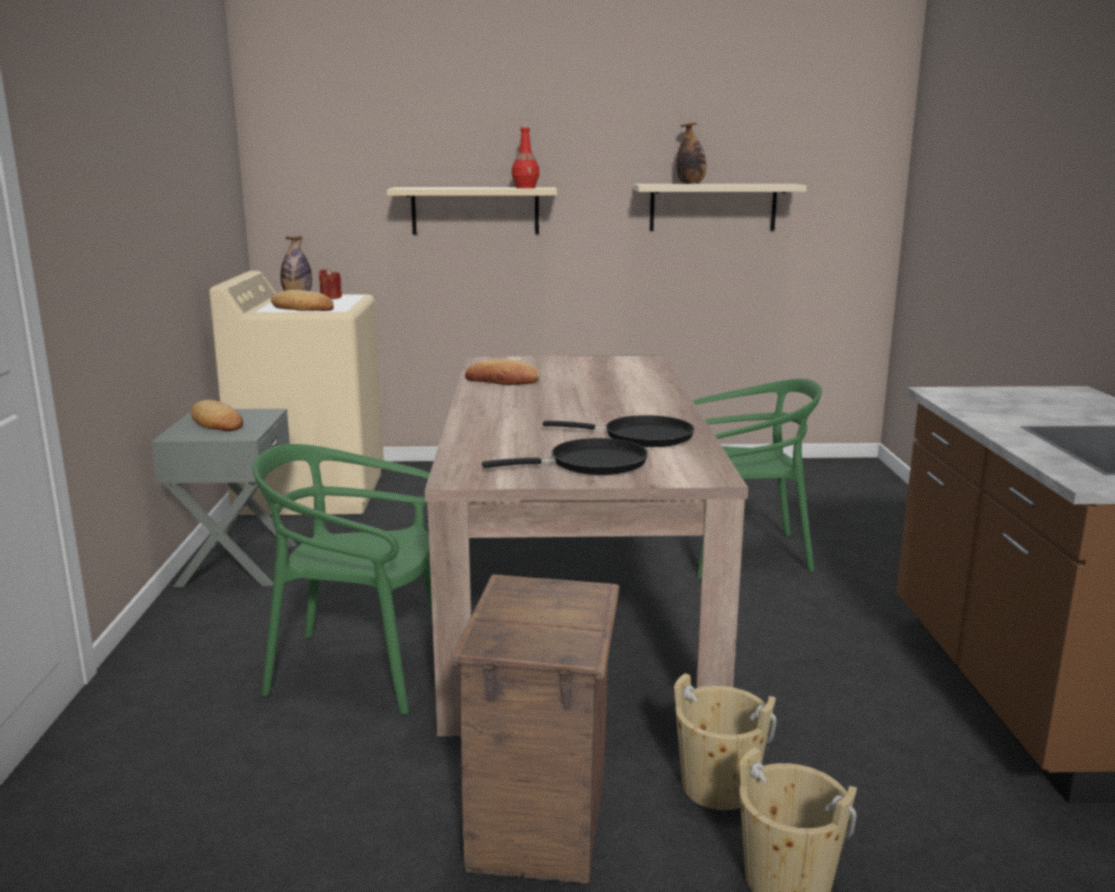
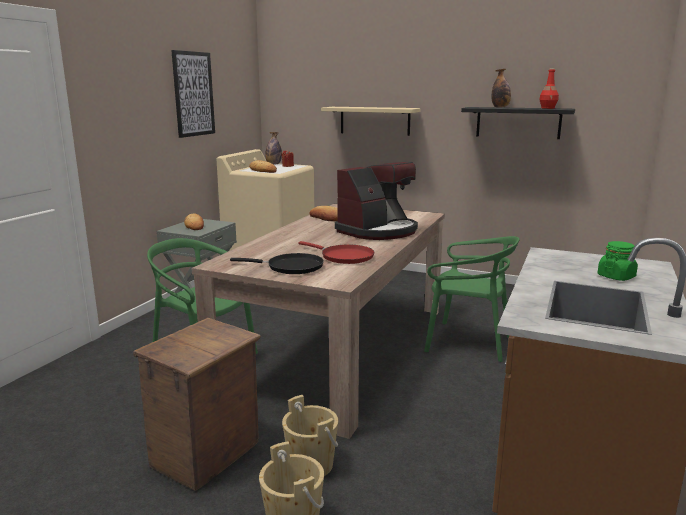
camera: 25 degrees right, 0 degrees up
(170, 166) = (193, 94): none -> picture
(526, 187) = (397, 108): red bottle -> red bottle (548, 108)
(618, 392) = (378, 231): none -> coffee machine
(641, 437) = (344, 257): black frying pan -> red frying pan
(713, 207) = (518, 122): beige shelf -> black shelf
(1072, 411) = (616, 277): none -> green jar

